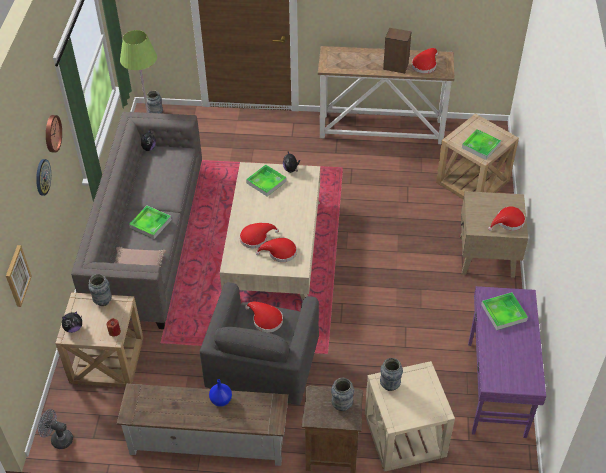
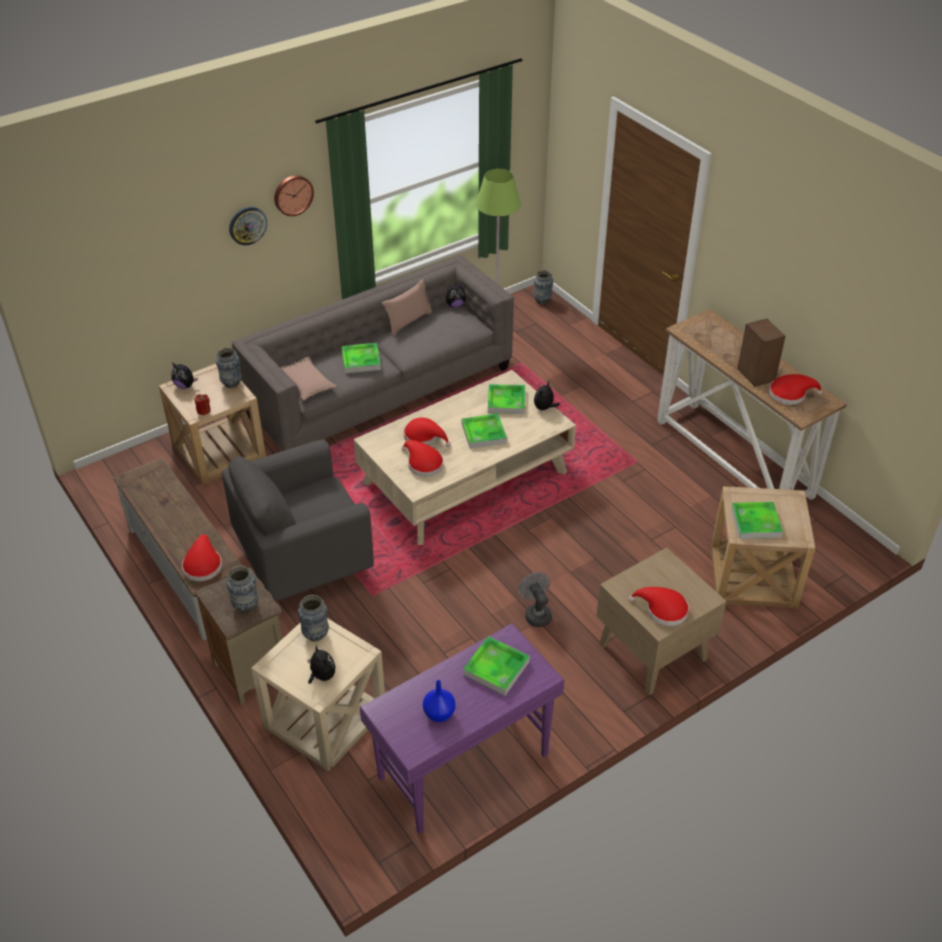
camera: 50 degrees right, 5 degrees down
(17, 276) = (139, 286): picture -> none
(58, 439) = (108, 475): grey fan -> grey fan (536, 614)
(138, 179) = (408, 321): none -> beige pillow
(220, 400) = (196, 527): blue vase -> blue vase (439, 713)
(265, 320) = (324, 502): red hat -> red hat (203, 564)
(283, 209) = (484, 433): none -> tray
(426, 401) = (322, 676): none -> plush toy

